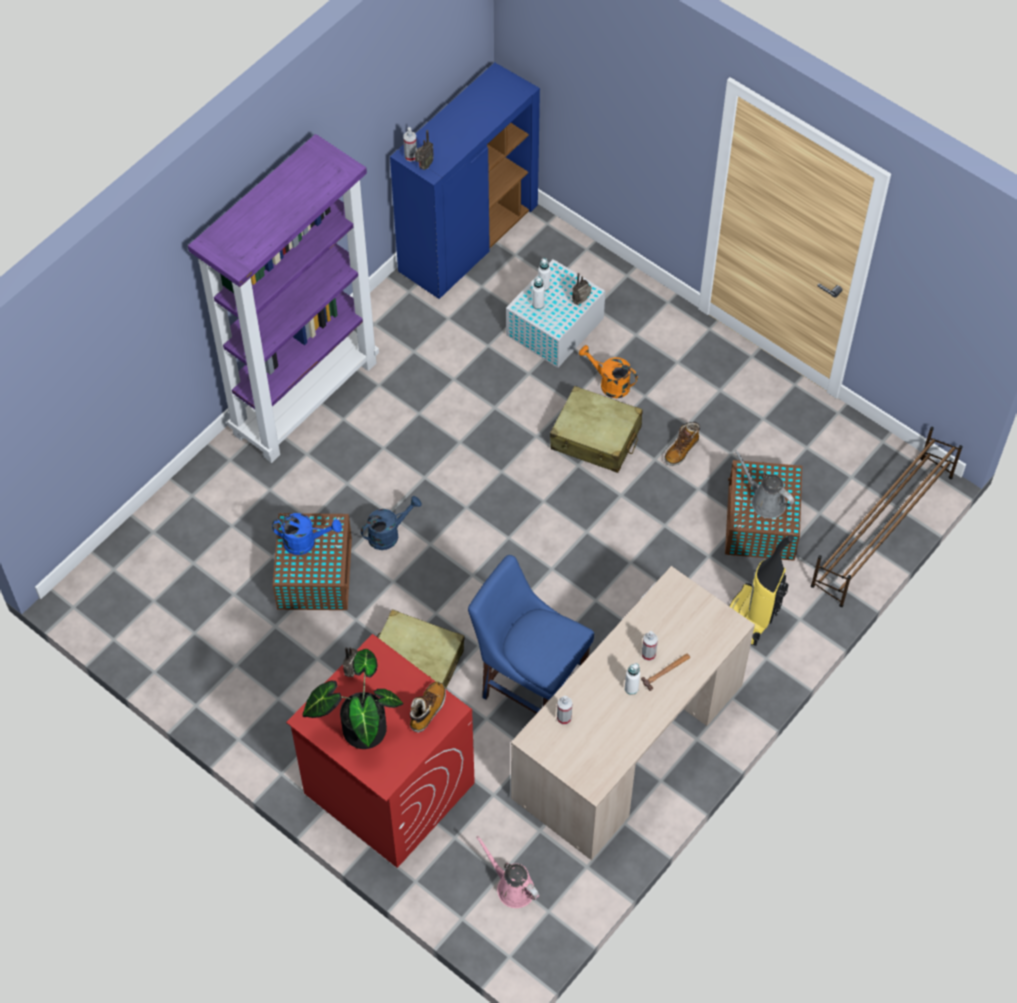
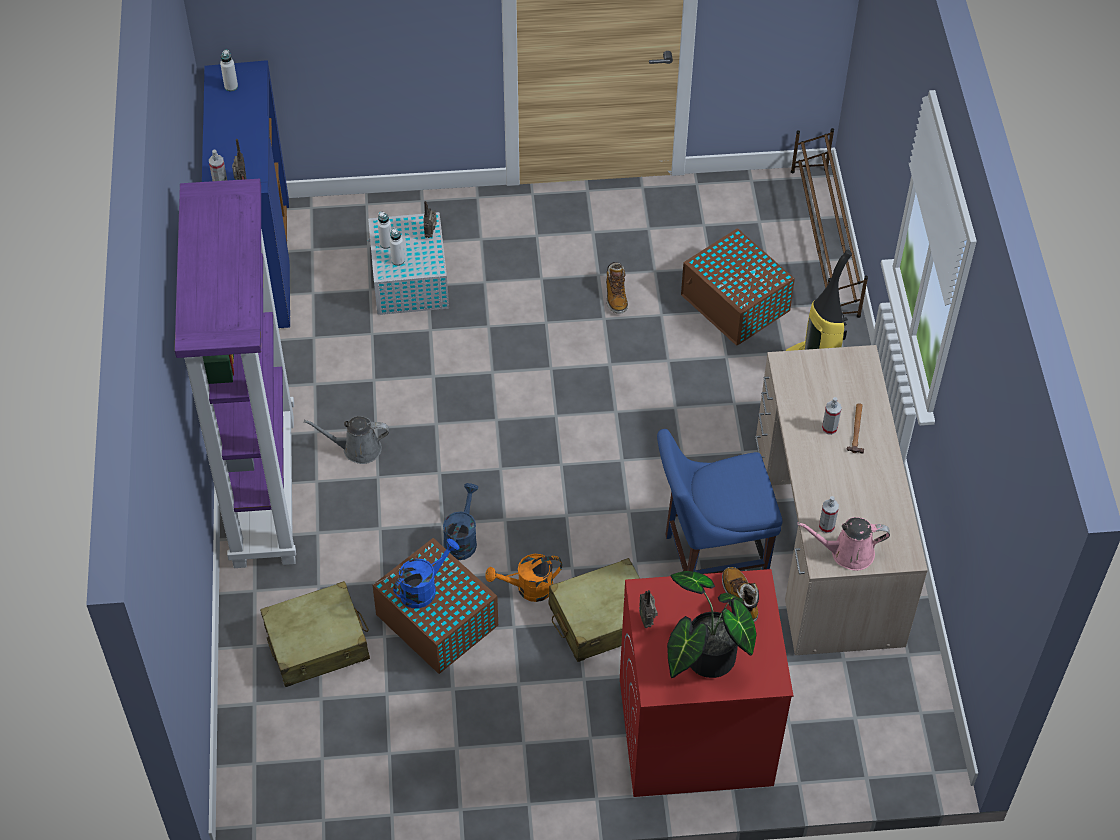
camera: 45 degrees left, 5 degrees down
(512, 887) = (874, 719): pink watering can -> pink watering can (847, 553)
(596, 438) = (540, 337): beige suitcase -> beige suitcase (317, 643)
(609, 383) = (503, 290): orange watering can -> orange watering can (528, 589)
(631, 688) = (847, 463): white bottle -> white bottle (231, 86)
(765, 501) = (741, 273): grey watering can -> grey watering can (357, 449)

